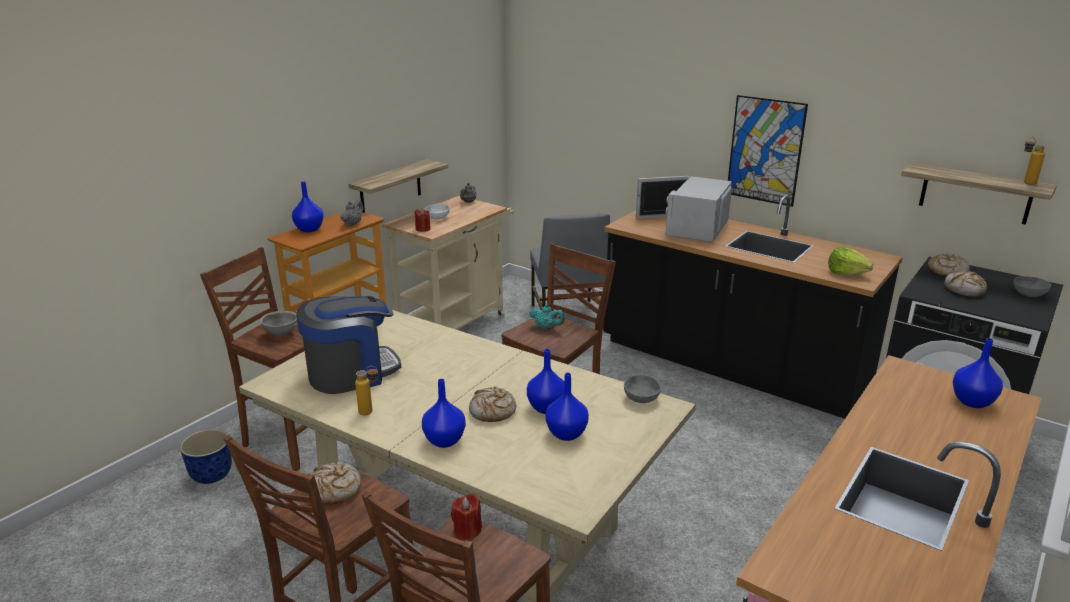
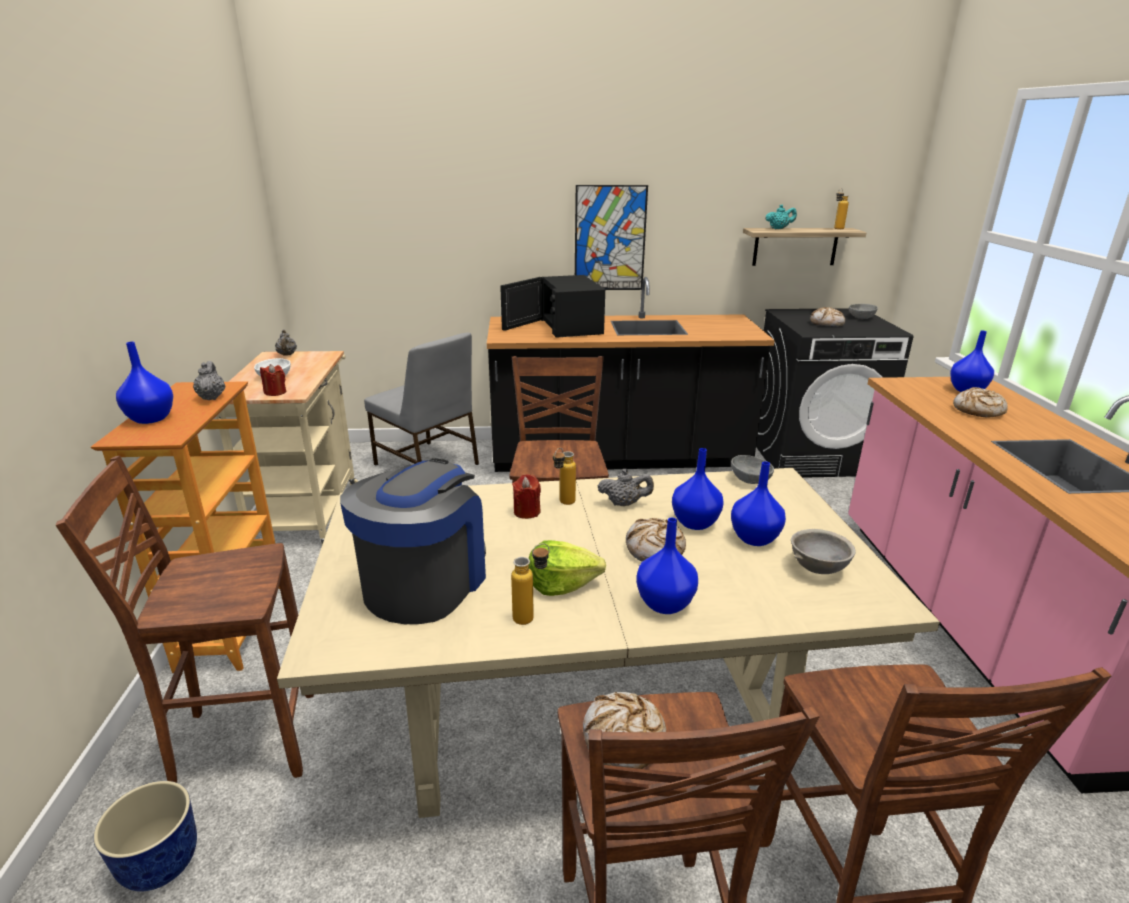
camera: 40 degrees left, 0 degrees up
(281, 333) = (214, 581): grey bowl -> grey bowl (817, 568)
(390, 187) = (202, 347): shelf -> none
(467, 530) = (827, 688): red candle -> red candle (527, 512)
(488, 362) = (563, 504): none -> bottle
(524, 377) = (624, 504): none -> grey teapot
(547, 328) = (546, 454): turquoise teapot -> turquoise teapot (779, 229)
(694, 227) = (566, 327): white microwave -> black microwave
(846, 273) = (734, 332): lettuce -> lettuce (562, 584)
(947, 271) = (794, 315): bread -> bread (978, 410)

